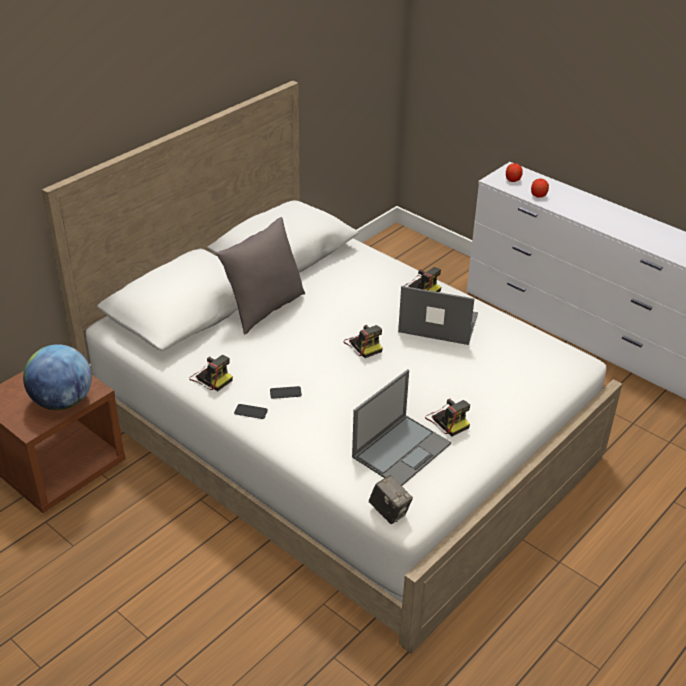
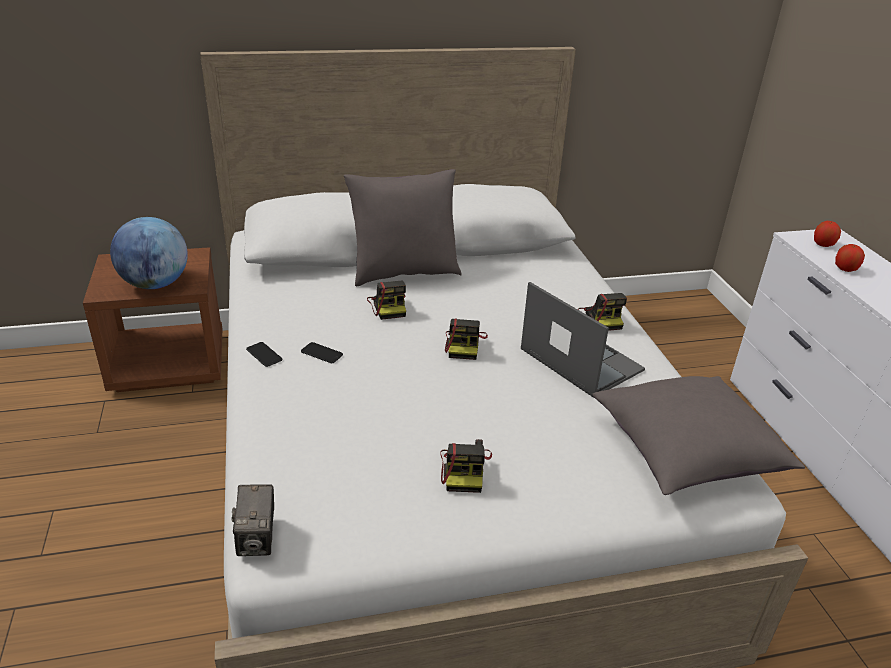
camera: 35 degrees right, 5 degrees down
(211, 378) = (272, 309): camera -> camera (388, 306)
(402, 449) = (367, 474): laptop -> none
(542, 356) = (686, 454): none -> grey pillow

